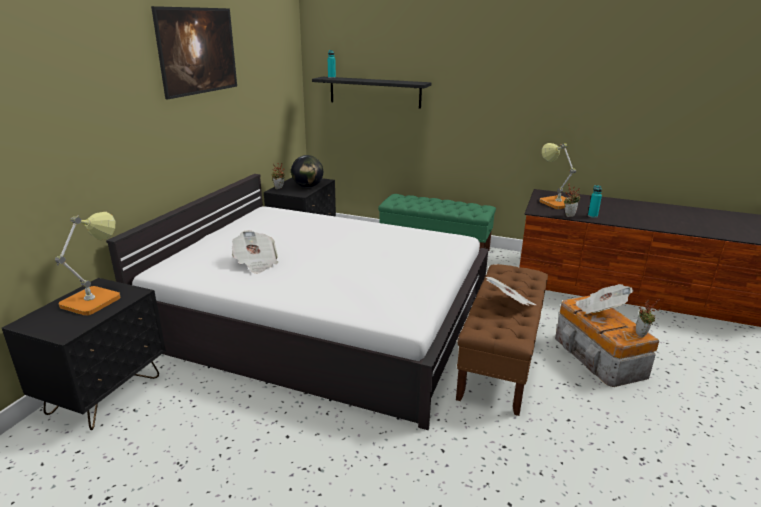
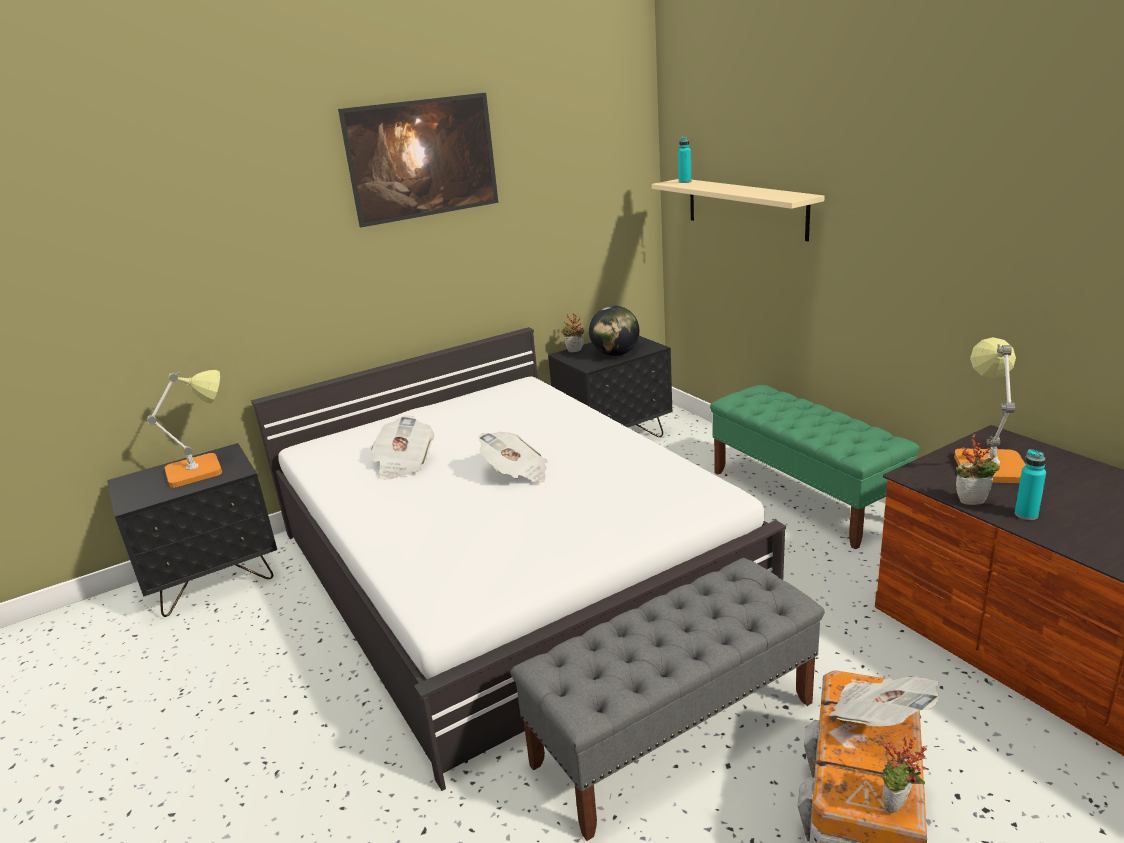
camera: 40 degrees right, 0 degrees up
(375, 92) = (745, 208): black shelf -> beige shelf
(500, 359) = (675, 732): brown bench -> grey bench
(509, 304) = (657, 641): newspaper -> newspaper (516, 473)

